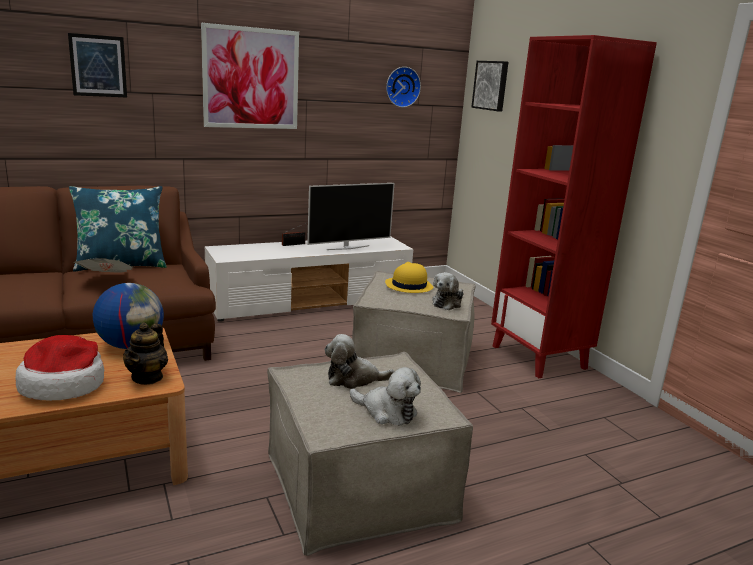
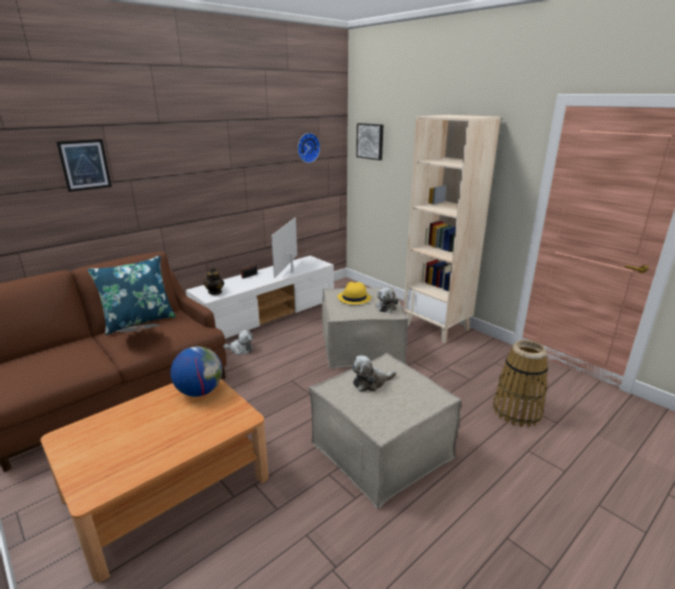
camera: 15 degrees left, 5 degrees up
(64, 385) = (177, 437): hat -> none
(147, 377) = (232, 415): teapot -> teapot (215, 292)
(251, 78) = (203, 157): picture -> none
(348, 247) = (289, 271): television -> television turned 150 degrees clockwise
(387, 412) = (407, 403): plush toy -> plush toy (240, 349)
(539, 357) = (437, 327): red bookcase -> beige bookcase
(601, 487) = (517, 411): none -> basket

